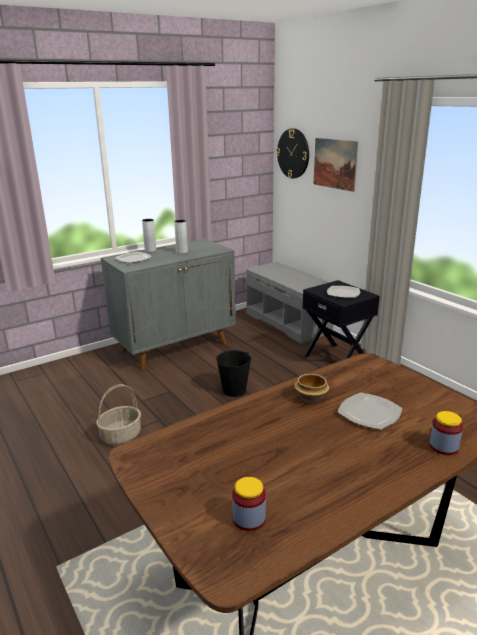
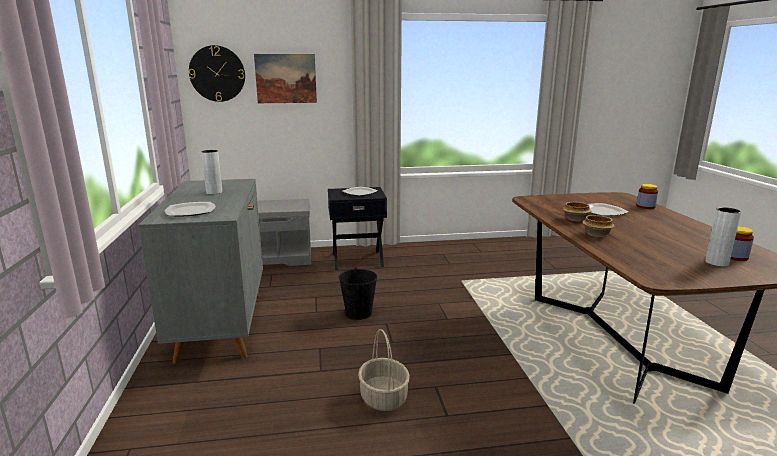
camera: 65 degrees left, 5 degrees down
(150, 250) = (173, 202): grey vase -> grey vase (716, 262)
(260, 414) = (596, 234): none -> bowl

